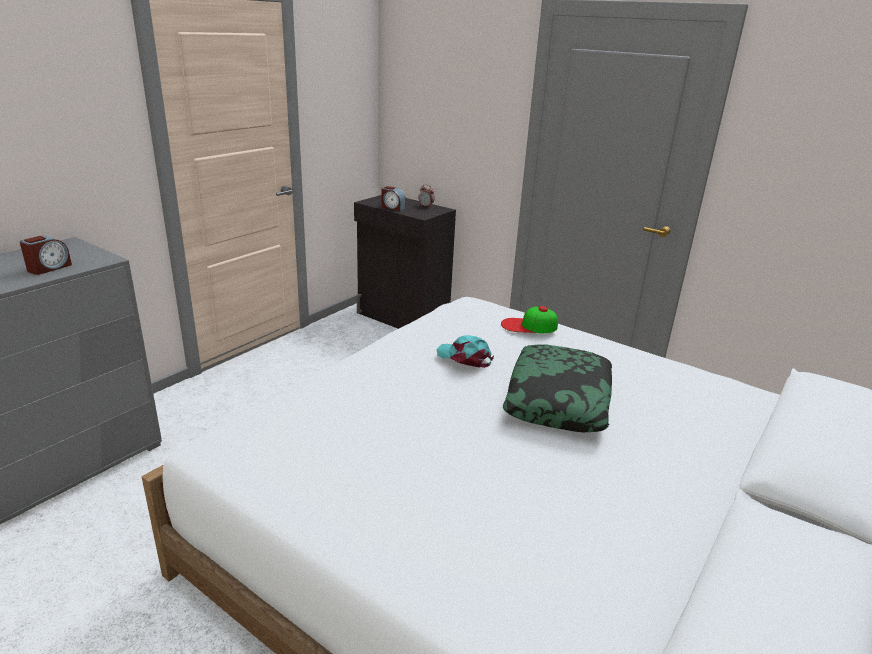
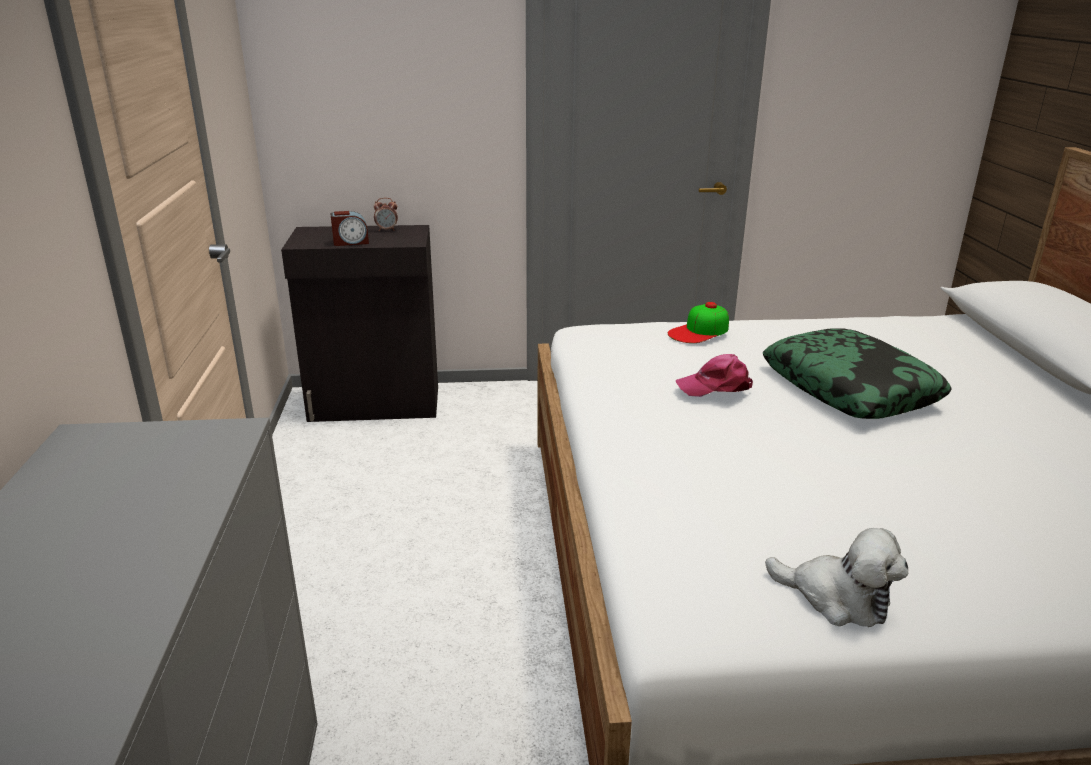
camera: 40 degrees left, 0 degrees up
(49, 268) = (172, 483): alarm clock -> none
(288, 485) = (837, 598): none -> plush toy
(465, 357) = (715, 386): turquoise cap -> pink cap

